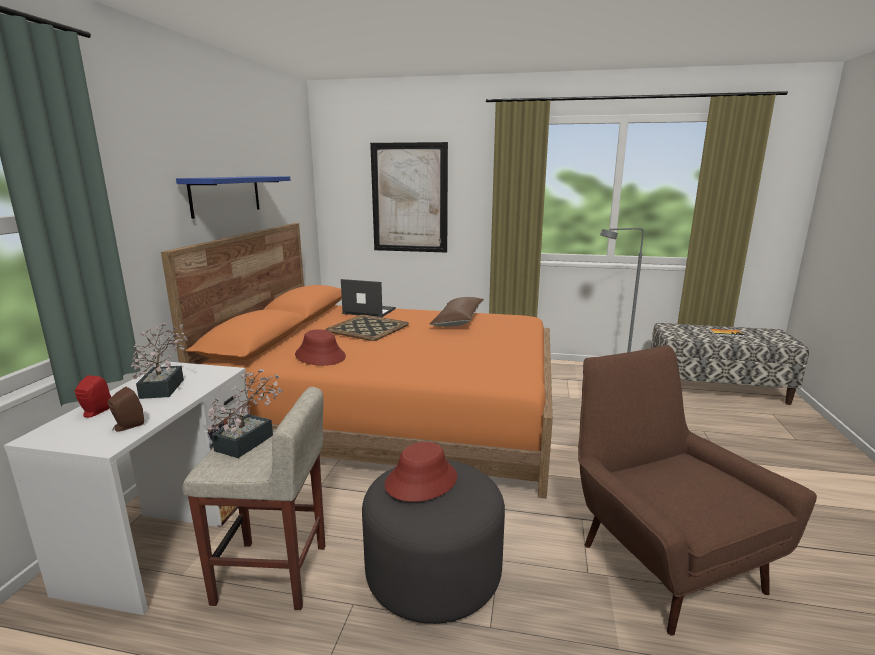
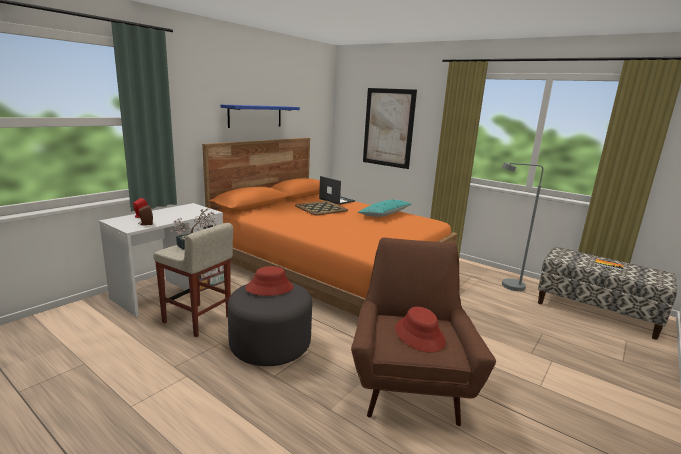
camera: 25 degrees right, 0 degrees up
(165, 386) = (179, 212): potted plant -> none
(320, 356) = (276, 217): red hat -> red hat (419, 335)
(458, 320) = (385, 214): brown pillow -> turquoise pillow

